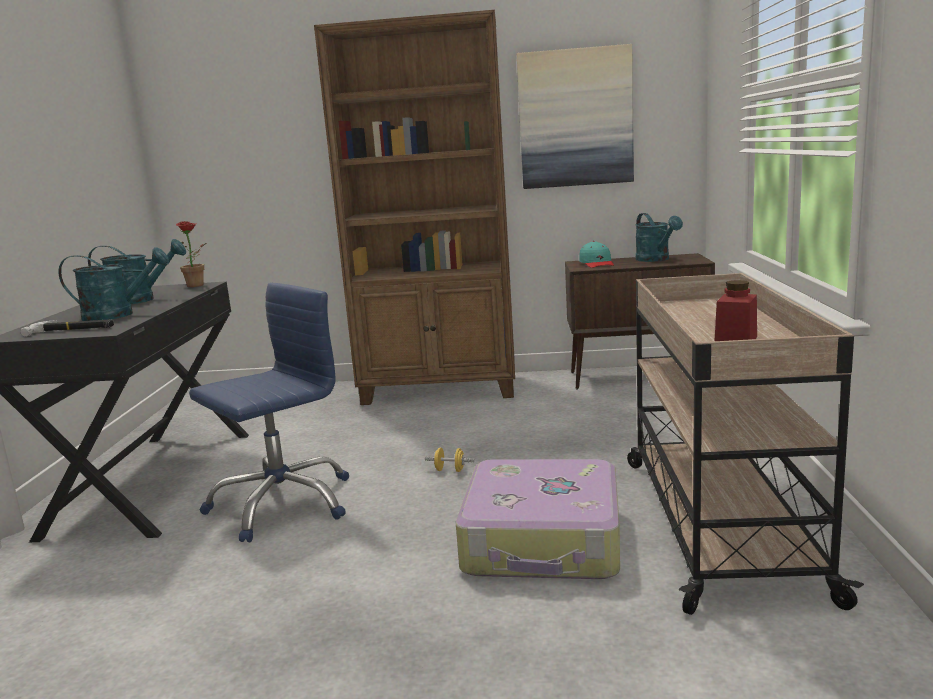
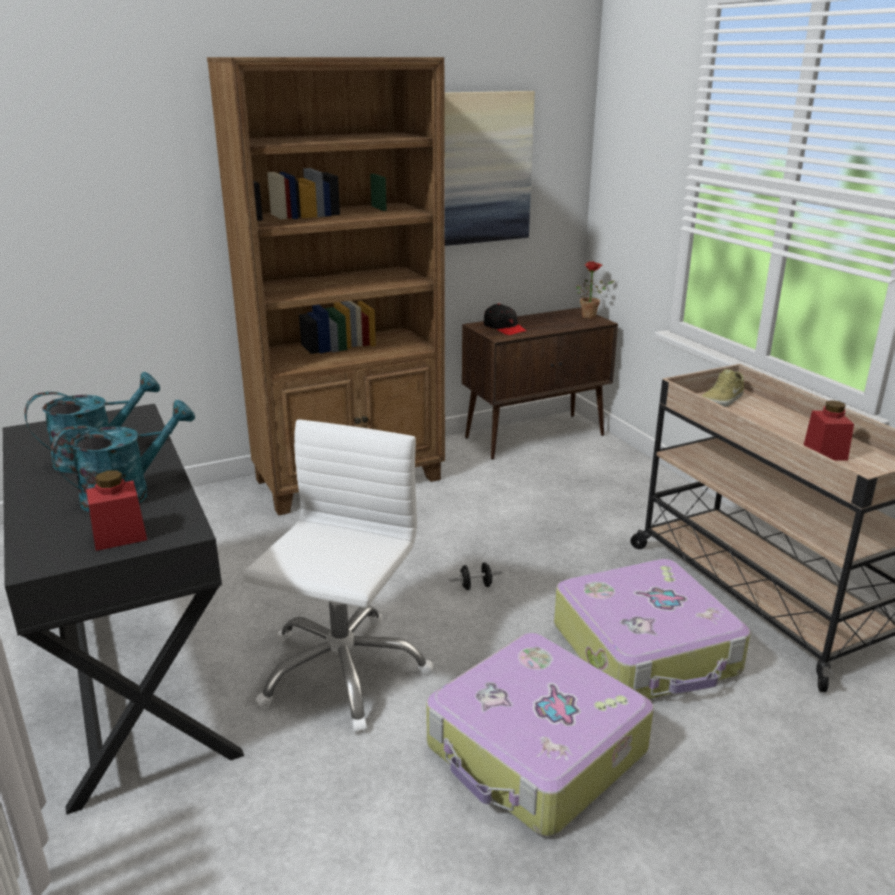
camera: 30 degrees left, 10 degrees up
(71, 330) = (119, 536): hammer -> red jar
(198, 285) = (129, 416): potted plant -> potted plant (591, 316)
(282, 503) = (342, 671): blue office chair -> white office chair
(354, 587) = (536, 751): none -> suitcase
(450, 470) = (476, 586): yellow dumbbell -> black dumbbell
(597, 263) = (504, 328): turquoise cap -> black cap
(656, 260) = (555, 319): turquoise watering can -> none
(699, 305) = (722, 400): none -> beige shoe

